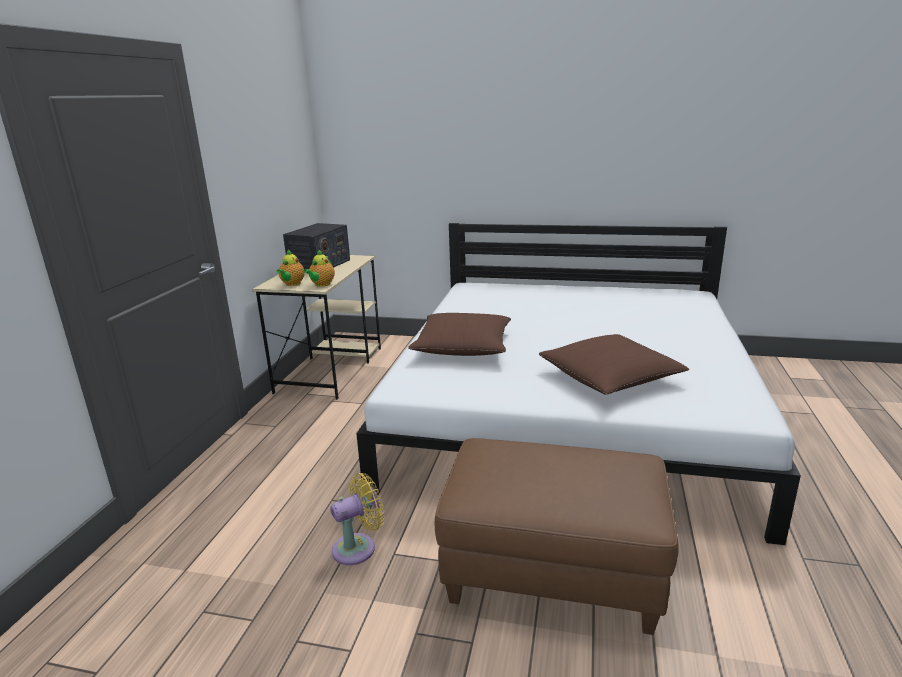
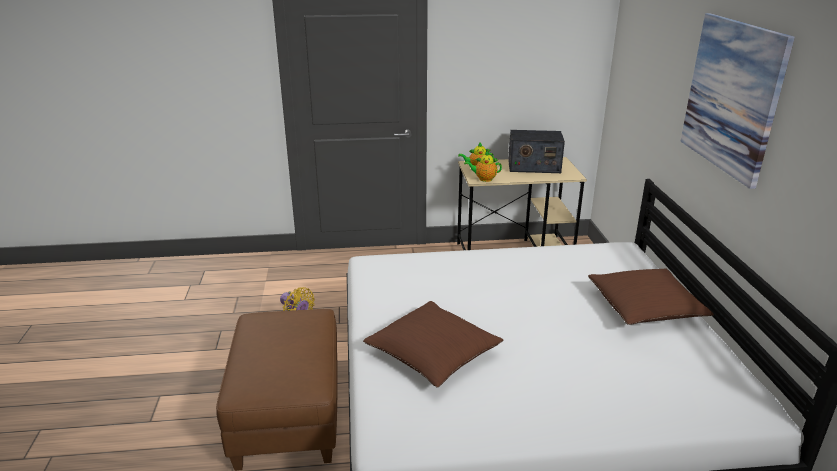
camera: 70 degrees right, 5 degrees up
(463, 347) = (459, 273): brown pillow -> brown pillow (645, 307)
(536, 118) = (732, 96): none -> picture

